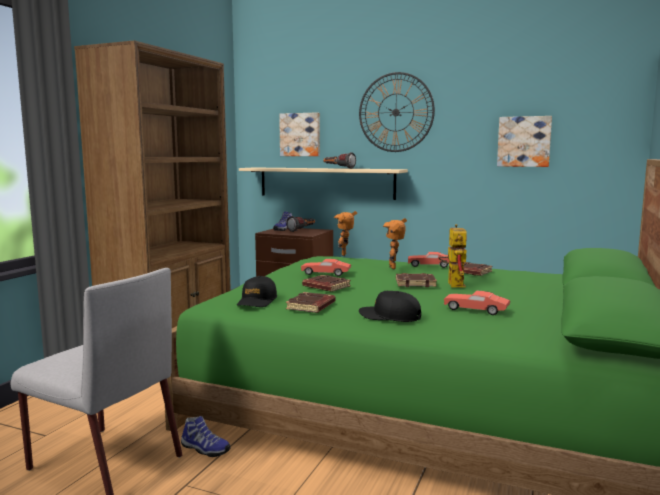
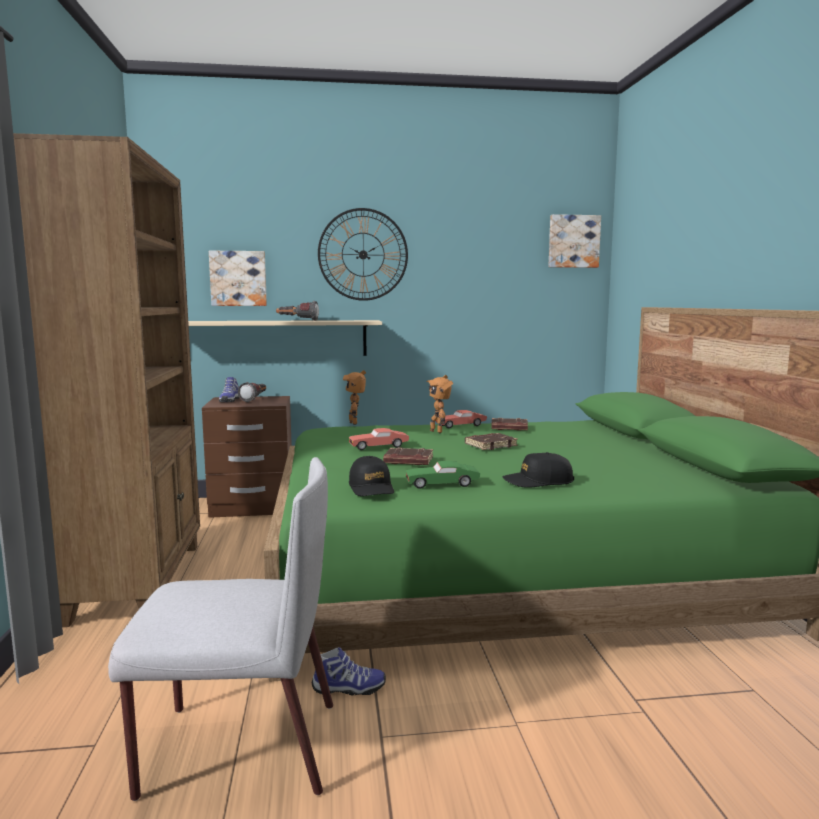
camera: 30 degrees left, 0 degrees up
(311, 307) = (442, 484): brown book -> green toy car
(453, 283) = (521, 440): toy robot -> none
(476, 310) = (591, 463): red toy car -> none
(524, 141) = (501, 289): picture -> picture (573, 241)

